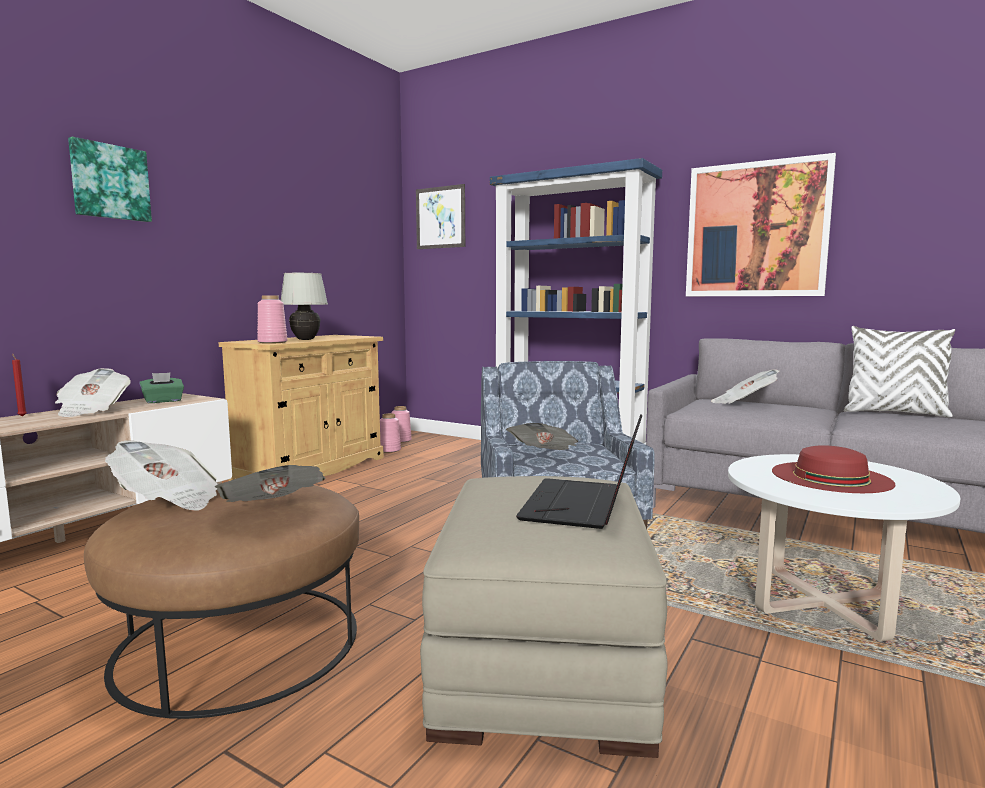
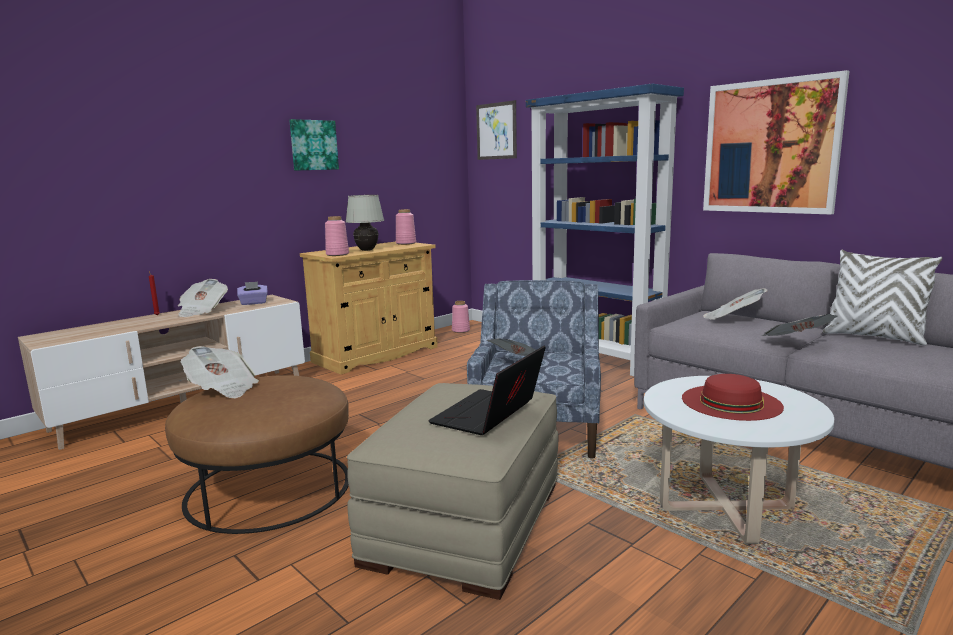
camera: 15 degrees right, 5 degrees up
(110, 182) = (212, 135): picture -> picture (313, 145)
(163, 401) = (253, 303): green tissue box -> purple tissue box
(273, 513) = (280, 404): newspaper -> newspaper (796, 343)
(389, 450) = (446, 340): pink vase -> pink vase (406, 243)

